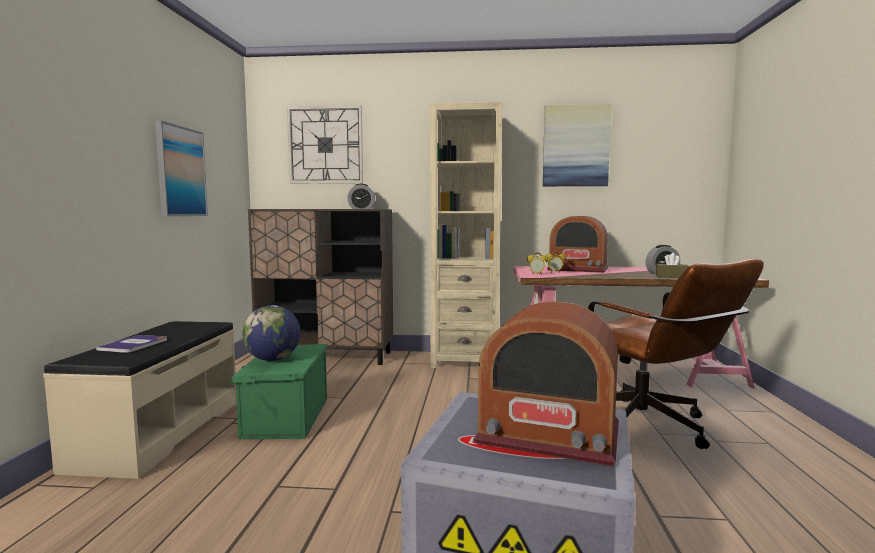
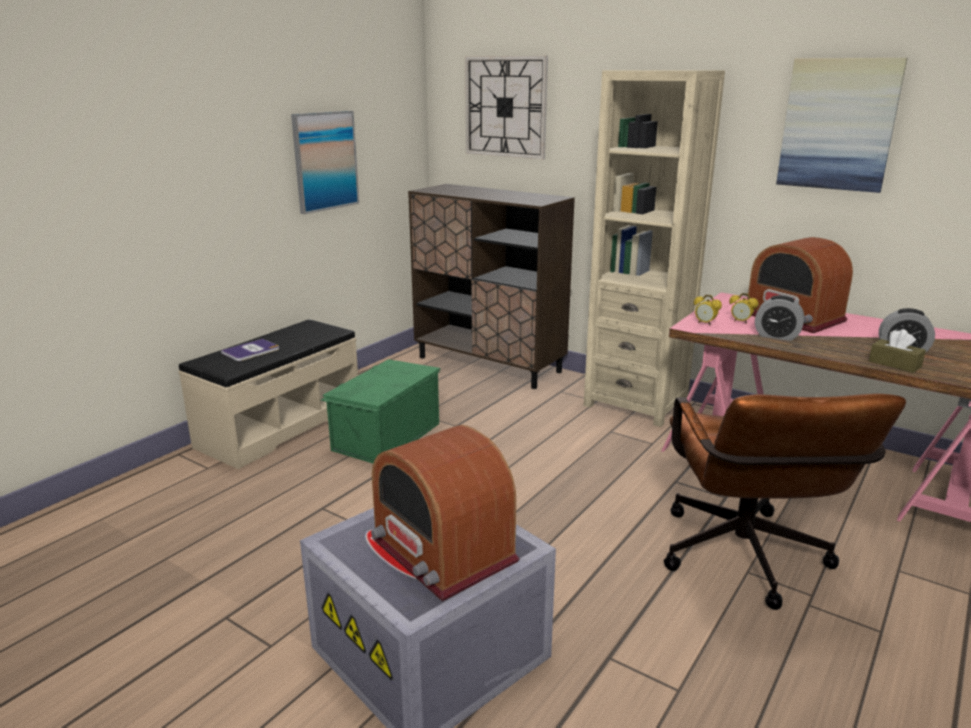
camera: 30 degrees right, 15 degrees up
(273, 359) = (371, 381): globe -> none
(361, 209) = (536, 195): alarm clock -> alarm clock (776, 336)

